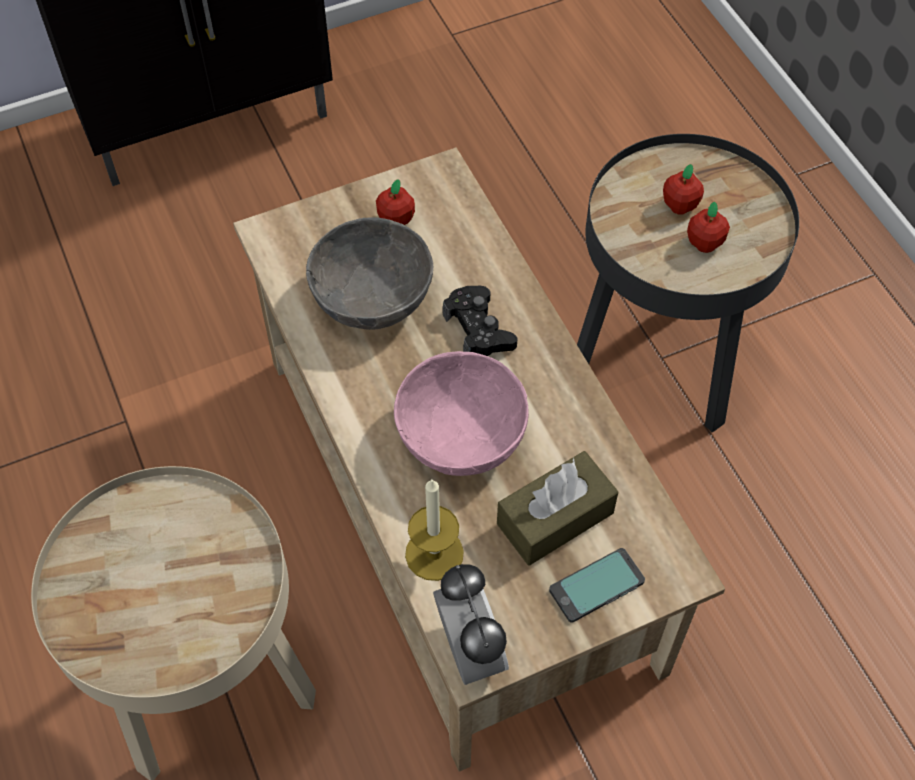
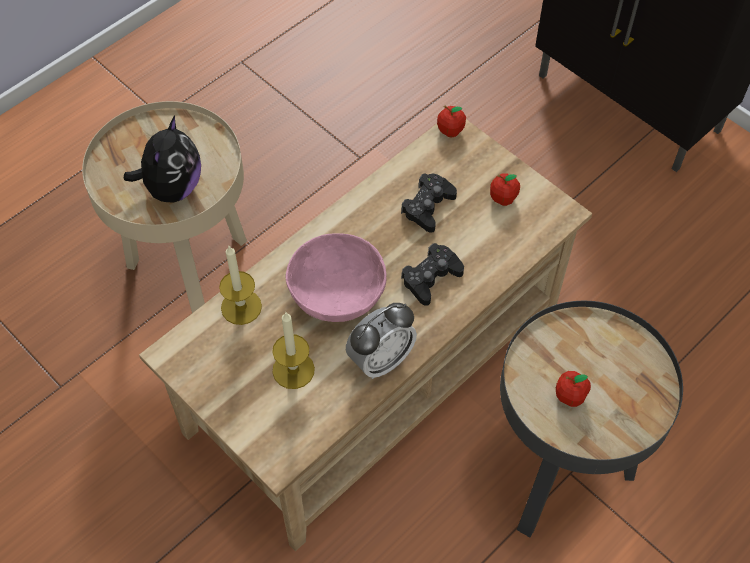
camera: 70 degrees right, 0 degrees up
(208, 579) = (172, 188): none -> plush toy
(371, 298) = (428, 206): grey bowl -> black game controller
(470, 650) = (178, 348): alarm clock -> alarm clock (381, 360)
(555, 518) = (293, 370): brown tissue box -> candle
(597, 586) = (249, 410): phone -> none
(679, 206) = (599, 369): apple -> apple (450, 131)

